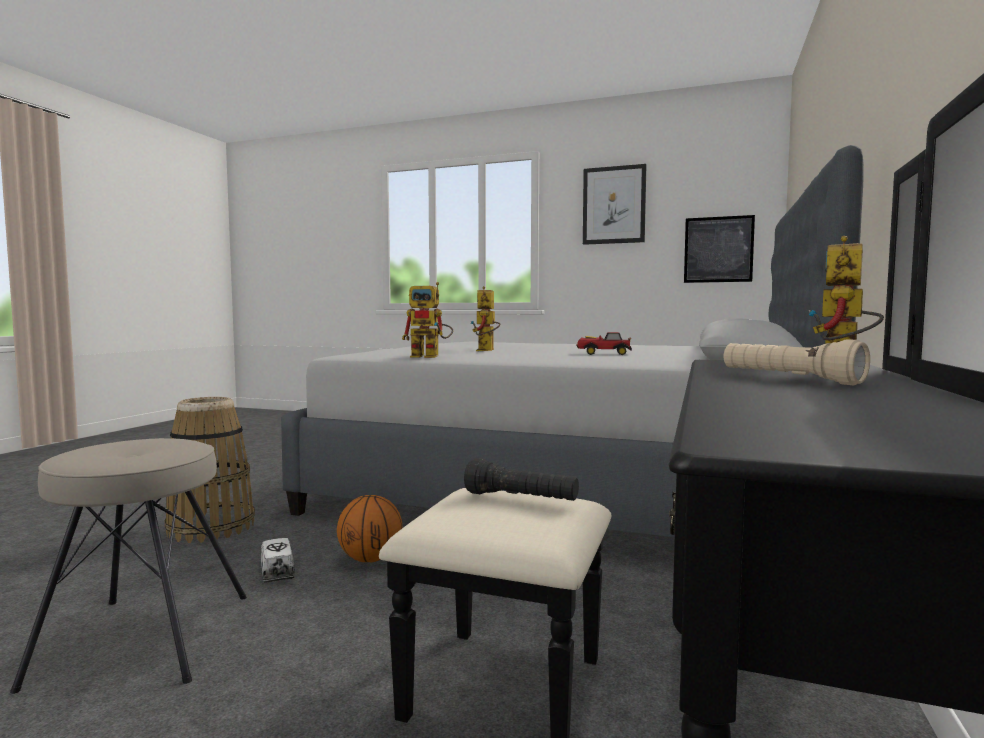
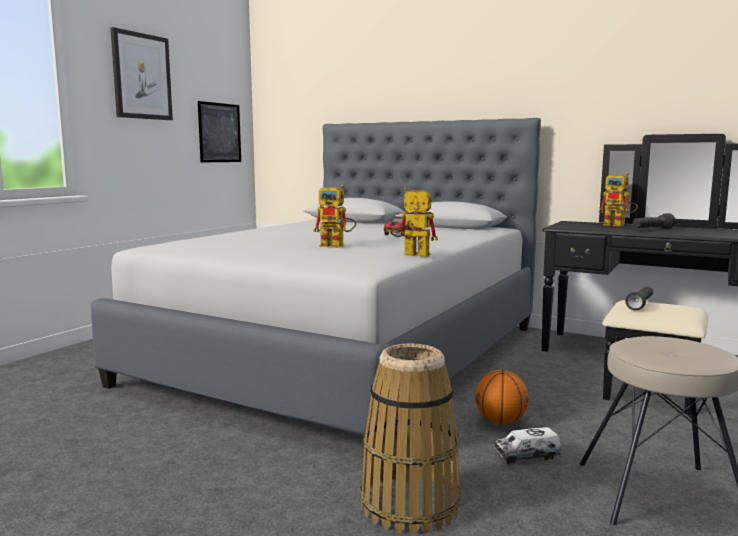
camera: 80 degrees left, 5 degrees up
(431, 356) = (410, 255): toy robot -> toy robot turned 90 degrees counterclockwise
(788, 379) = (652, 229): beige flashlight -> black flashlight

